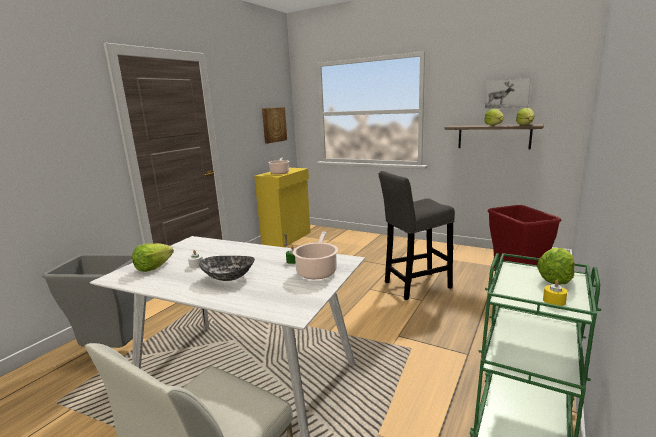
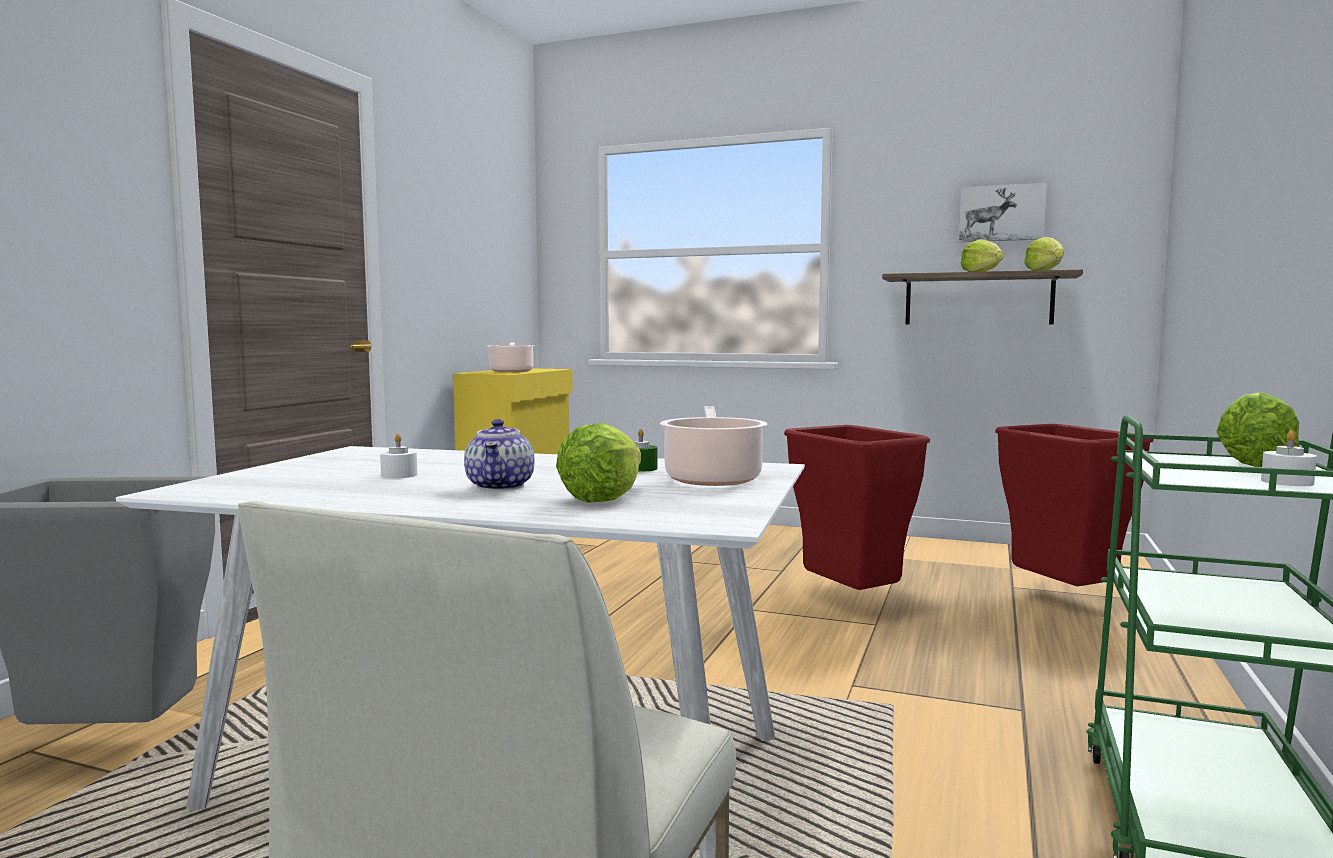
camera: 10 degrees left, 10 degrees down
(153, 267) = (284, 478): lettuce -> lettuce (603, 497)
(229, 277) = (501, 486): bowl -> teapot
(273, 125) = (498, 269): picture -> none
(414, 286) = (848, 602): grey stool -> red trash can
(554, 301) = (1287, 482): yellow candle -> white candle

